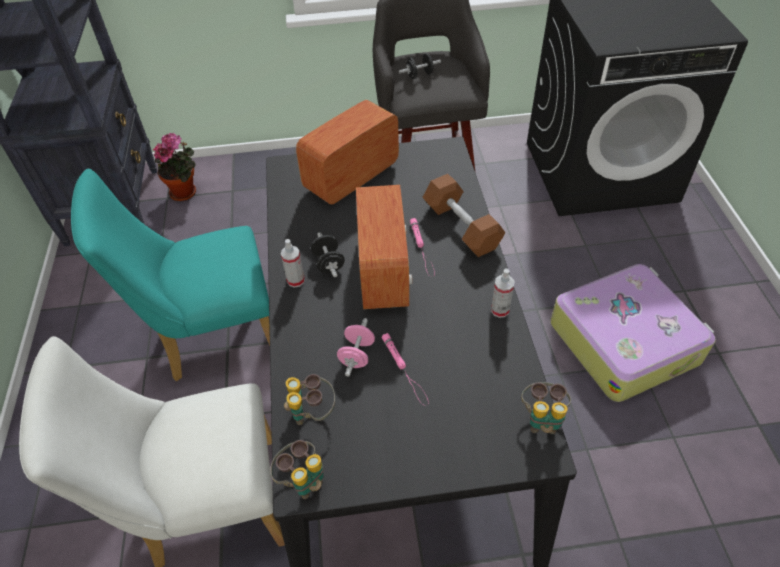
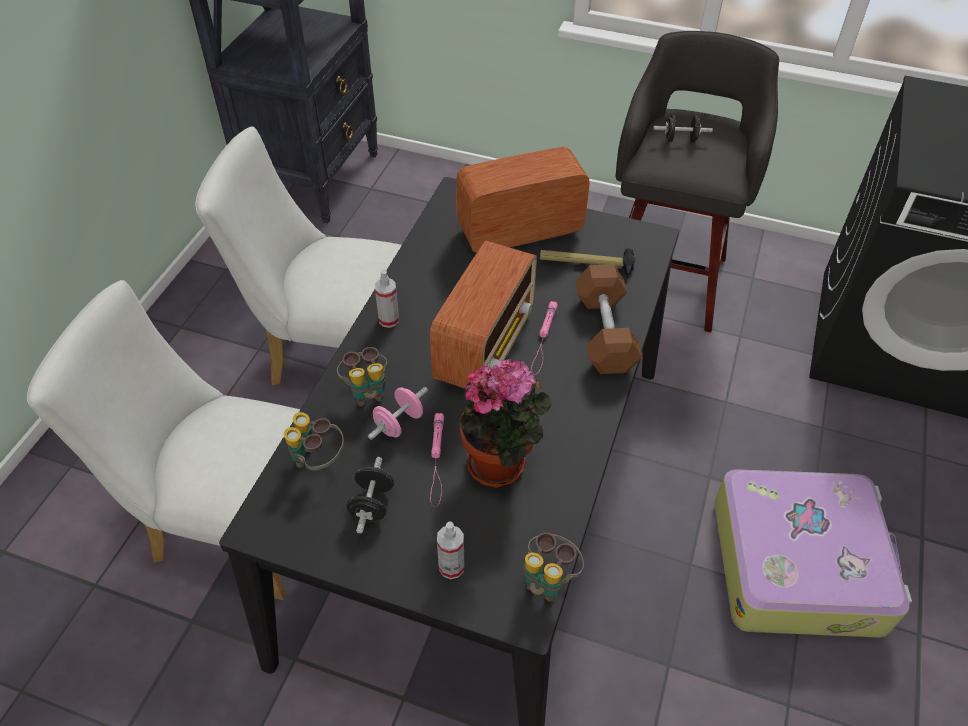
camera: 25 degrees right, 0 degrees up
(185, 192) = (392, 189): potted plant -> potted plant (502, 464)
(212, 336) = (332, 354): turquoise chair -> white chair
(303, 480) = (266, 522): binoculars -> binoculars (367, 391)
(329, 263) = (434, 315): black dumbbell -> black dumbbell (372, 504)
(416, 183) = (586, 264): none -> hammer
(500, 310) = (584, 442): spray bottle -> spray bottle (451, 567)

